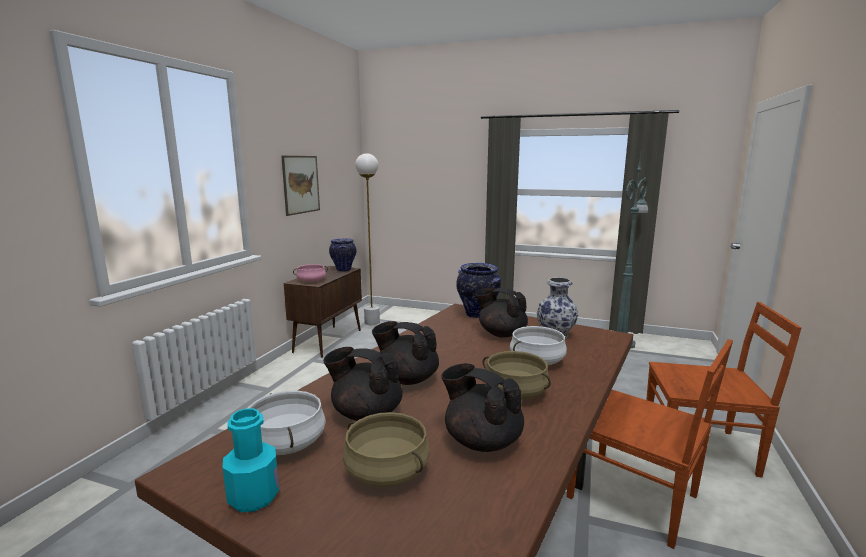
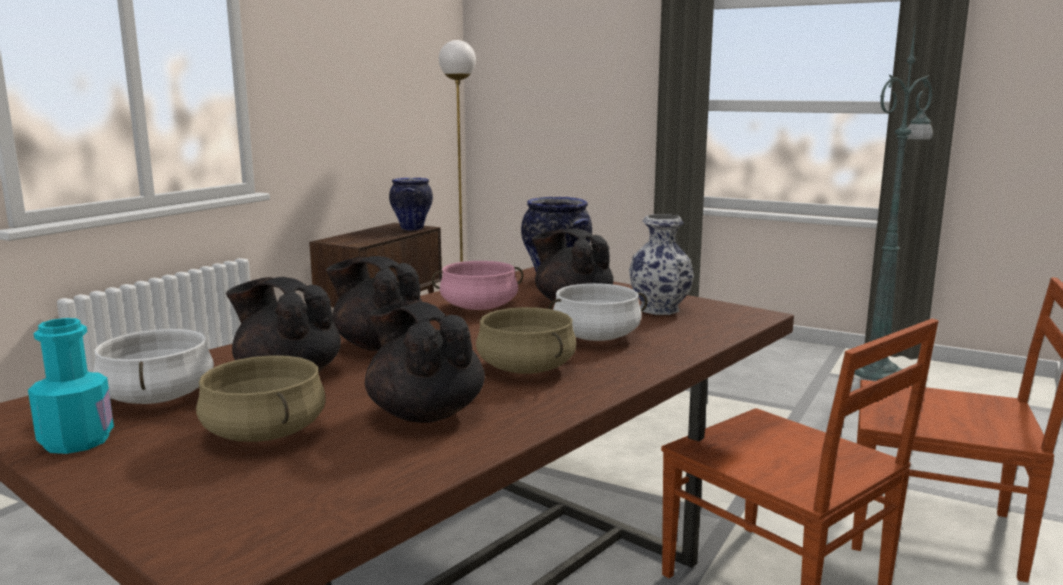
camera: 10 degrees right, 0 degrees up
(301, 184) = (346, 88): picture -> none
(311, 281) = (352, 240): pink cooking pot -> pink cooking pot (479, 307)

